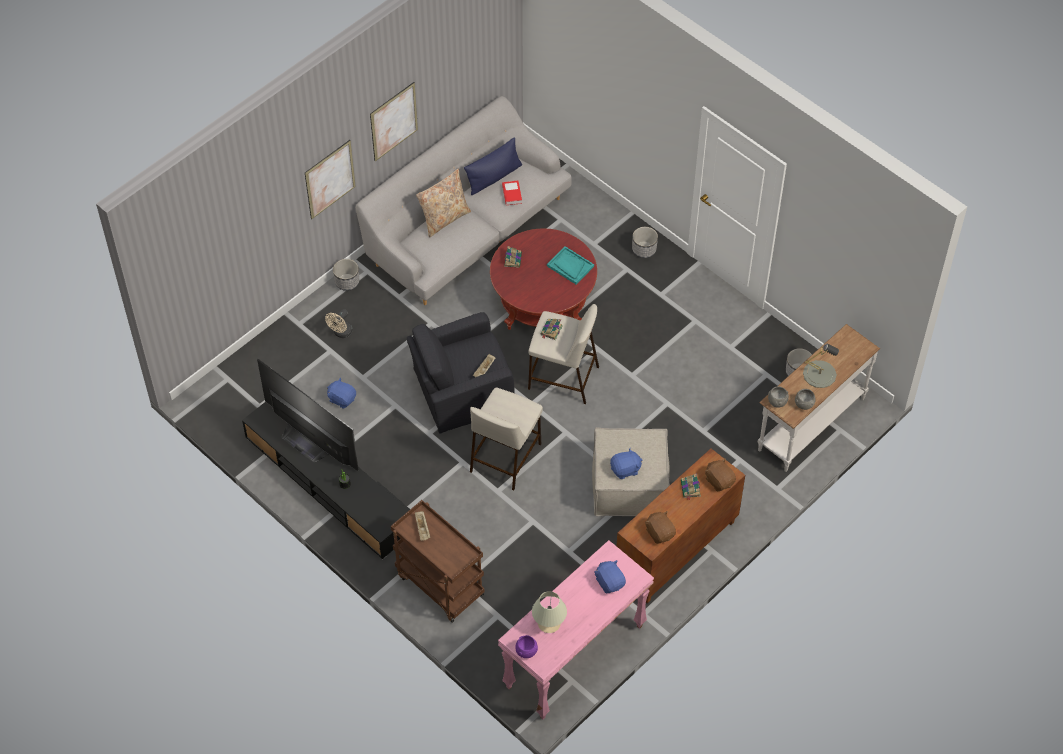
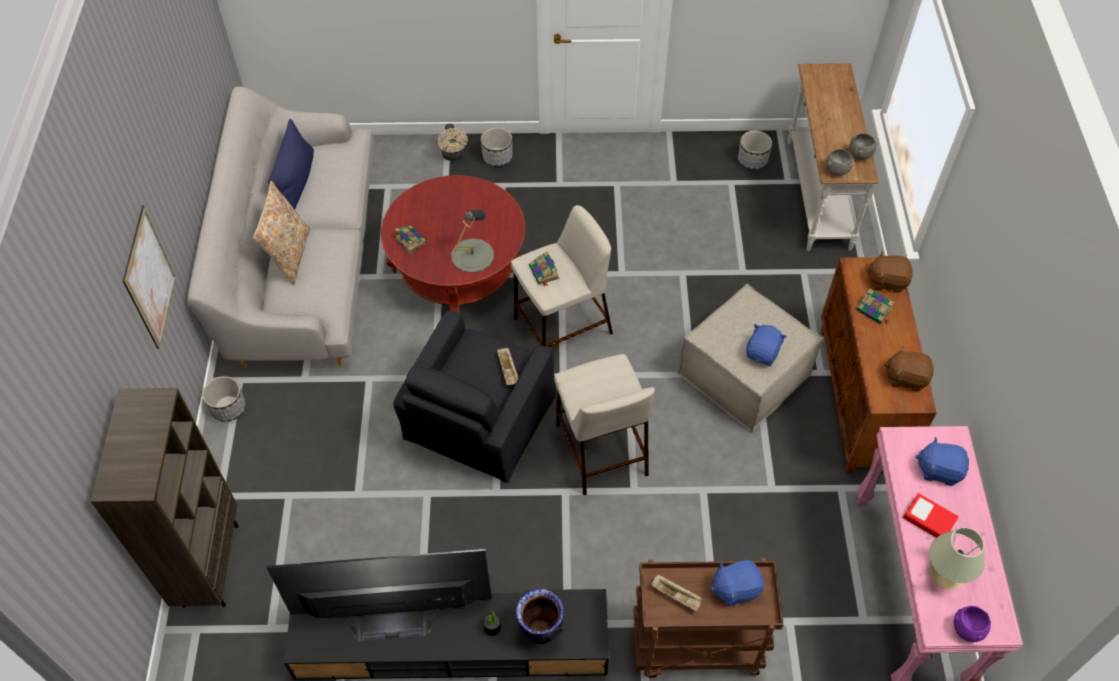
camera: 45 degrees left, 0 degrees up
(262, 353) = (209, 564): none -> brown bookcase
(341, 333) = (280, 467): beige fan -> beige fan (454, 156)
(342, 399) = (360, 536): blue plush toy -> blue plush toy (735, 588)
(364, 504) = (541, 630): none -> vase
(394, 121) = (168, 159): picture -> none
(512, 194) = (335, 183): book -> book (929, 519)
(570, 266) = (475, 205): turquoise tray -> none
(819, 374) = (836, 120): grey table lamp -> grey table lamp (472, 255)

